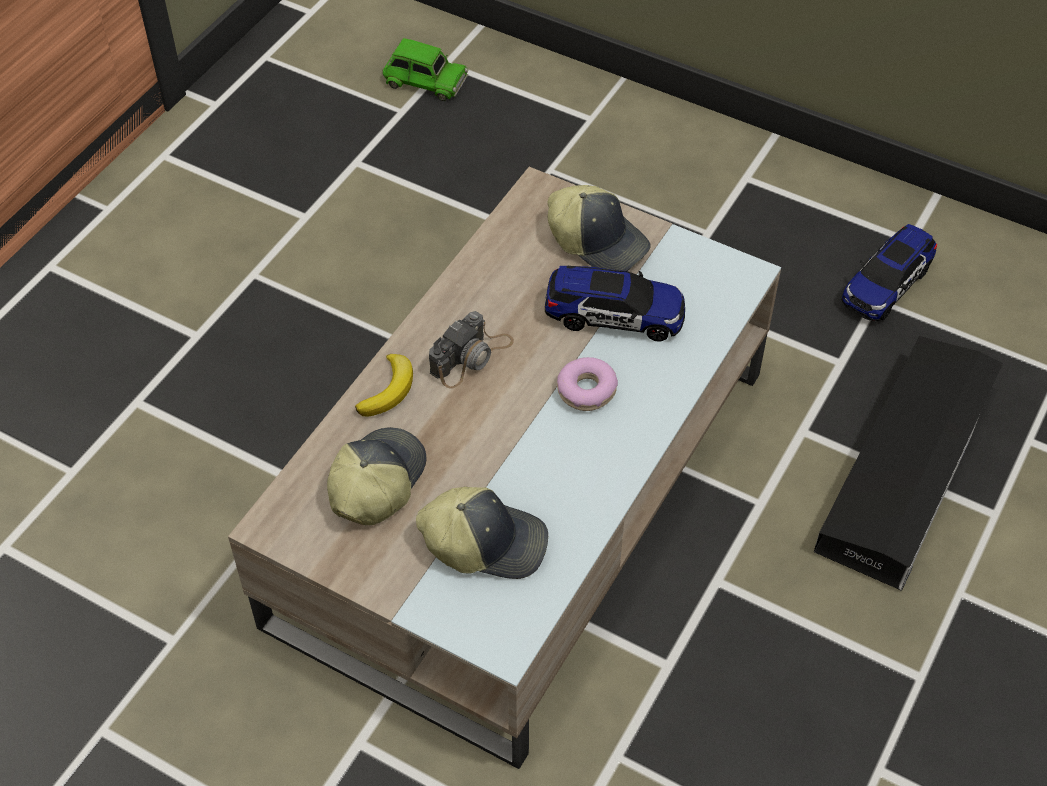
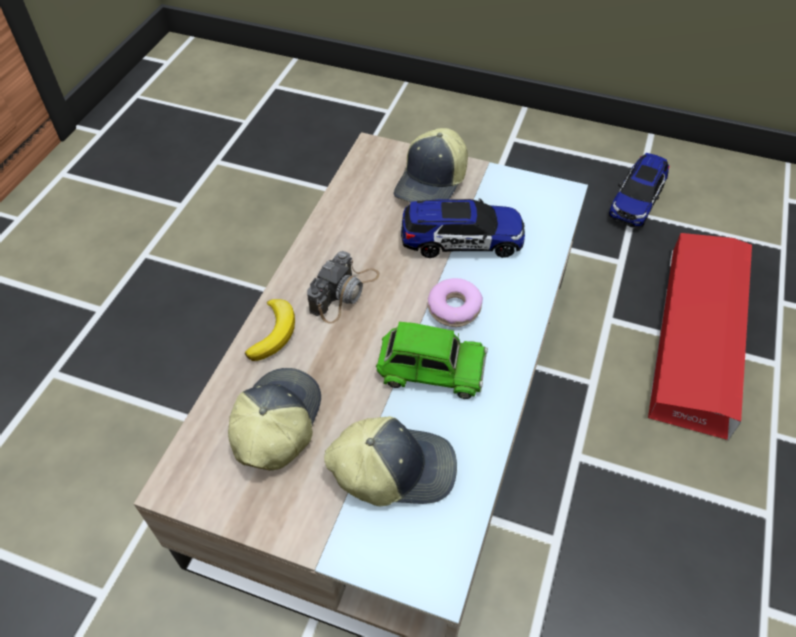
camera: 10 degrees left, 0 degrees up
(424, 80) = (260, 98): green toy car -> green toy car (430, 368)
(598, 241) = (432, 182): cap -> cap turned 90 degrees clockwise
(908, 467) = (698, 336): black storage box -> red storage box

